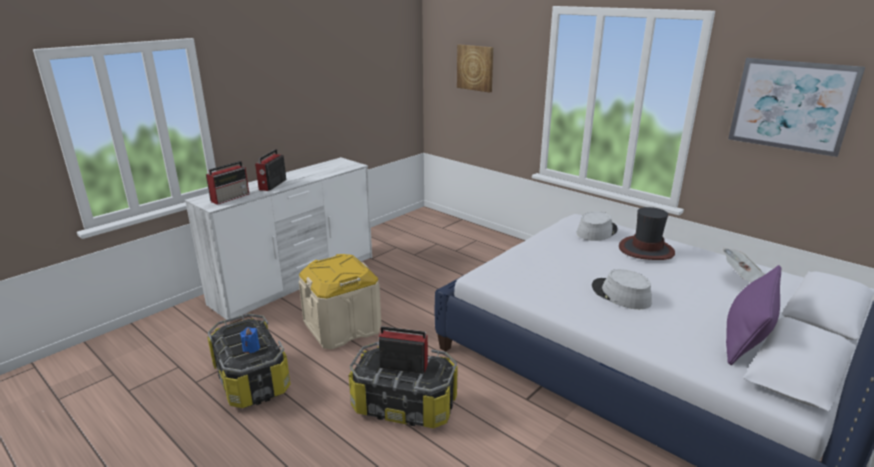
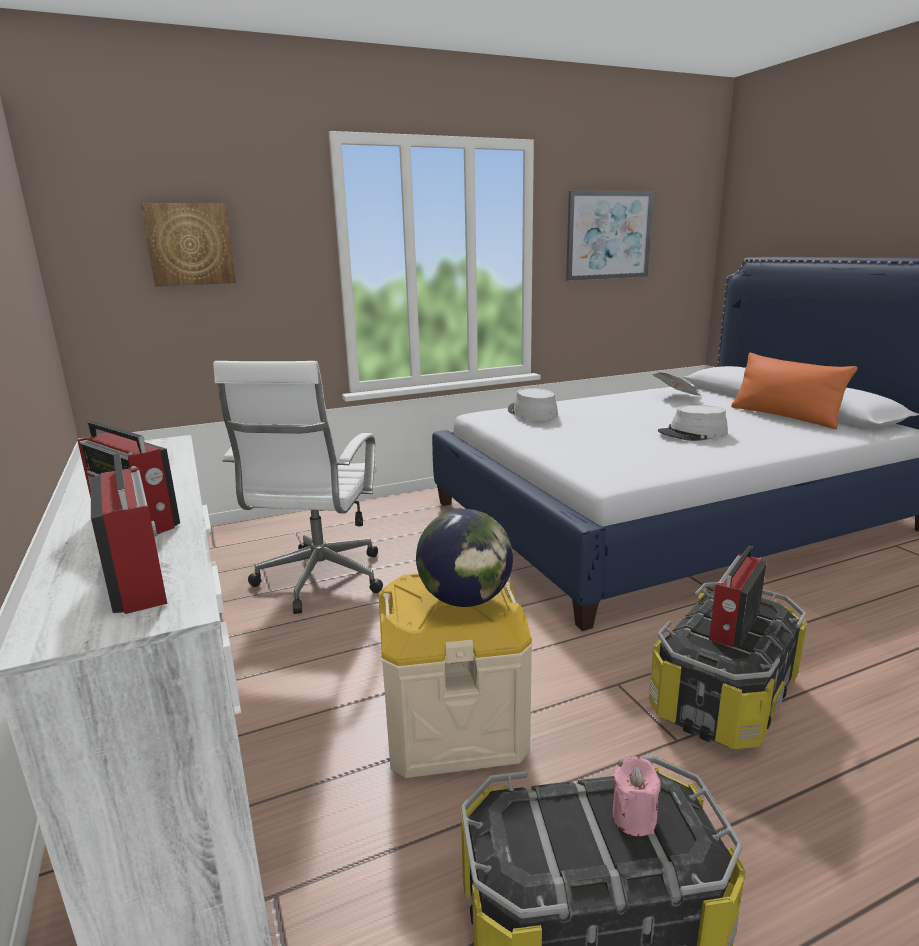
camera: 65 degrees left, 5 degrees down
(251, 348) = (634, 818): blue candle -> pink candle
(335, 271) = (465, 600): none -> globe
(431, 263) = (318, 582): none -> white office chair
(646, 250) = (595, 407): hat -> none
(746, 337) = (784, 416): purple pillow -> orange pillow

